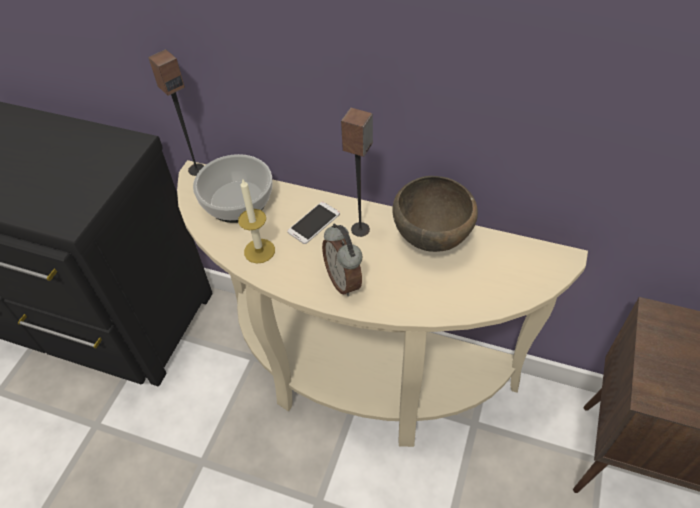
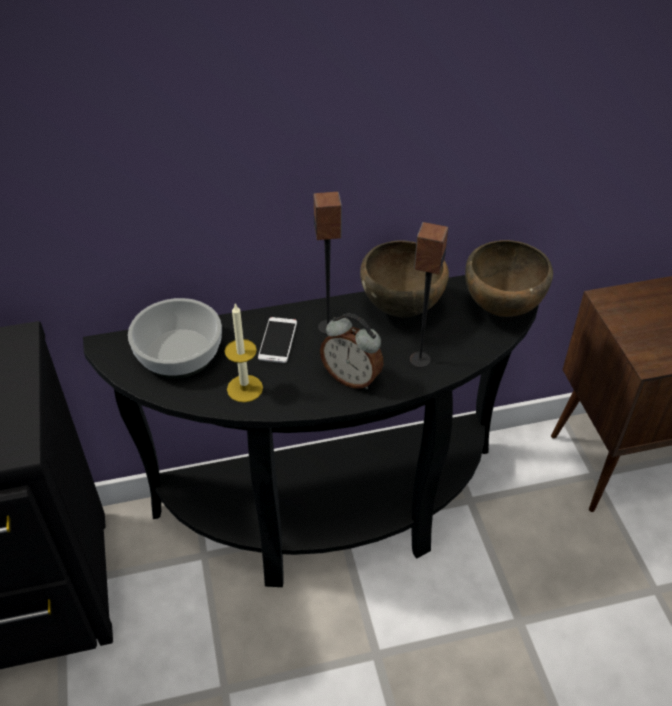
camera: 35 degrees left, 5 degrees down
(196, 169) = (103, 341): speaker -> speaker (419, 360)
(360, 377) = (333, 515): beige console table -> black console table
(521, 280) = (501, 309): none -> brown bowl

